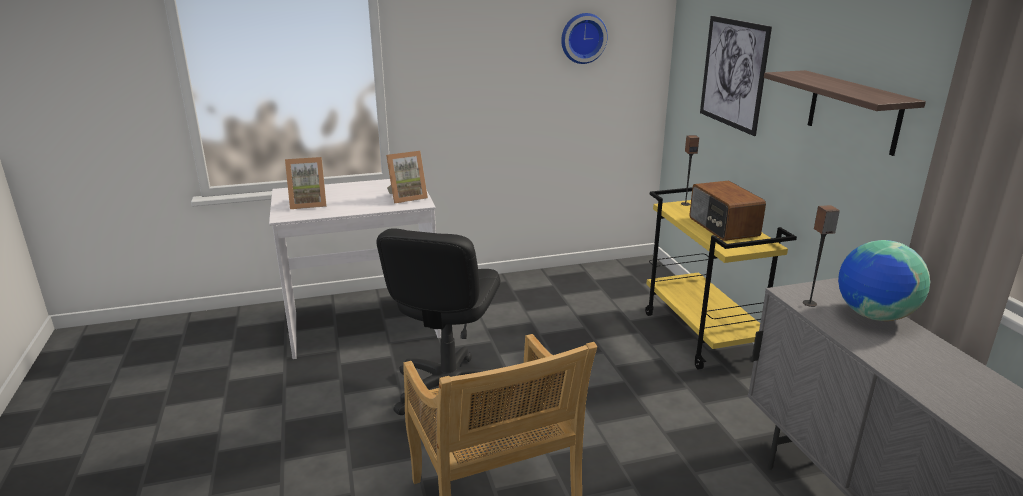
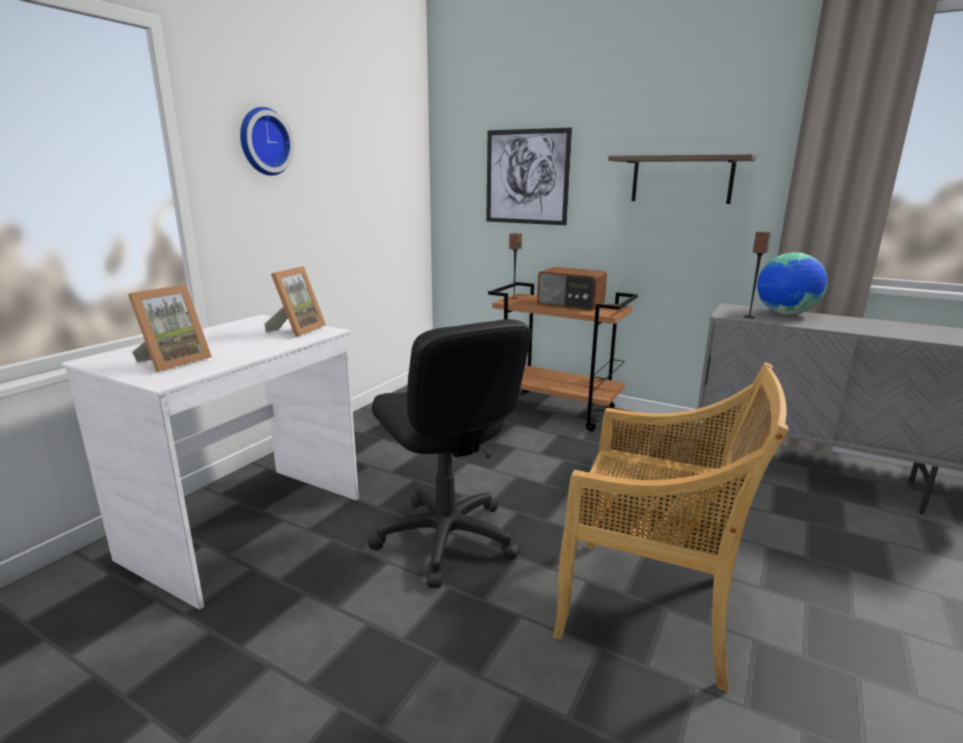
camera: 45 degrees left, 5 degrees down
(582, 38) = (372, 154): wall clock -> wall clock (263, 142)
(702, 335) = (557, 410): yellow cart -> brown cart

